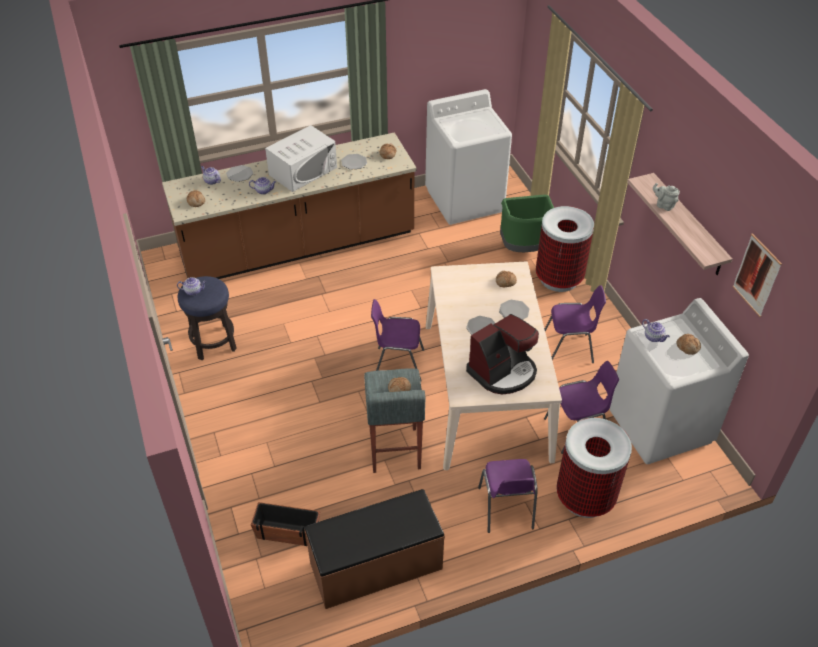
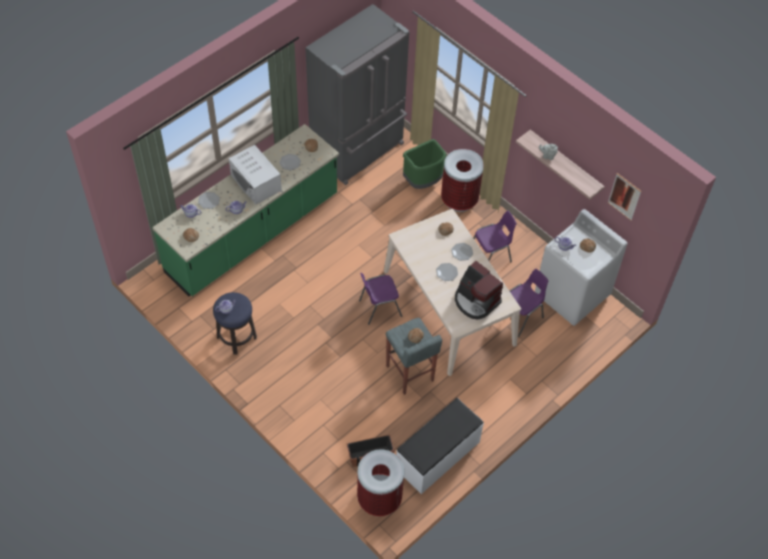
camera: 25 degrees left, 10 degrees up
(298, 247) = (253, 234): brown counter -> green counter
(303, 171) = (256, 182): white microwave -> white microwave turned 120 degrees clockwise
(376, 566) = (438, 456): brown bench -> white bench
(465, 200) = (359, 150): white washing machine -> grey fridge
(503, 372) = (476, 301): coffee machine -> coffee machine turned 105 degrees clockwise
(506, 509) = (500, 388): purple chair -> none
(585, 497) = (545, 362): trash can -> trash can (379, 499)

